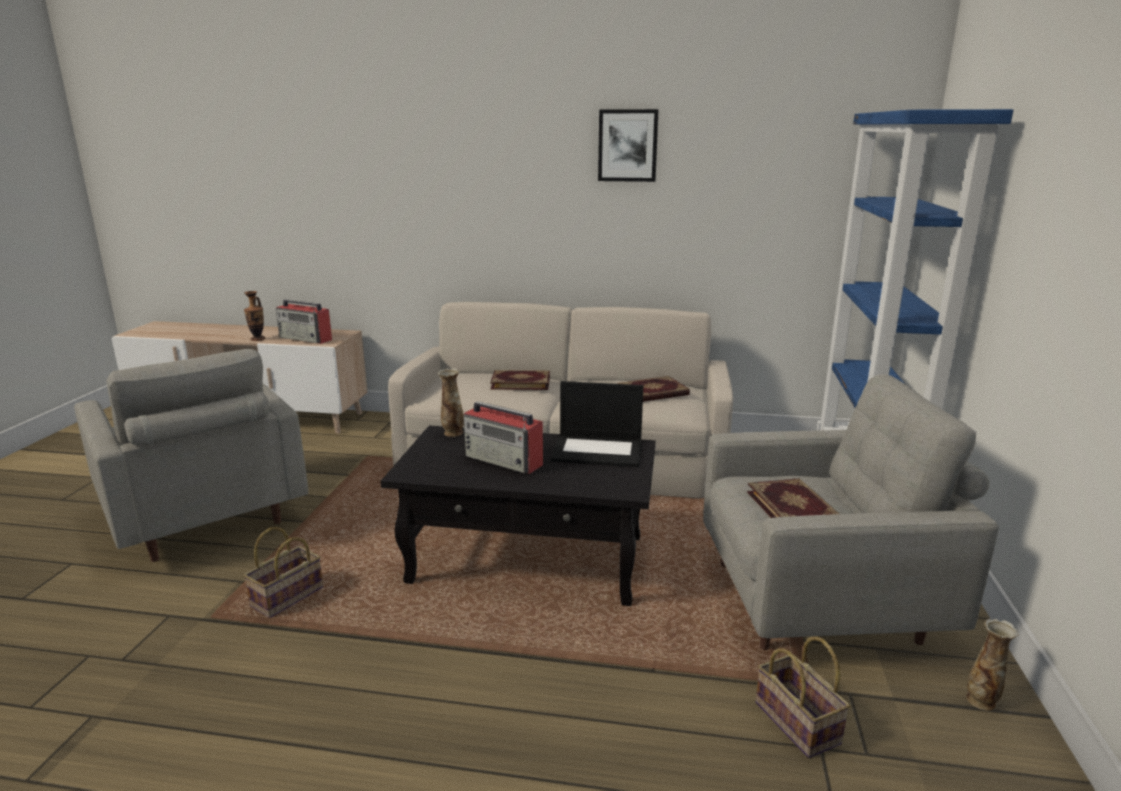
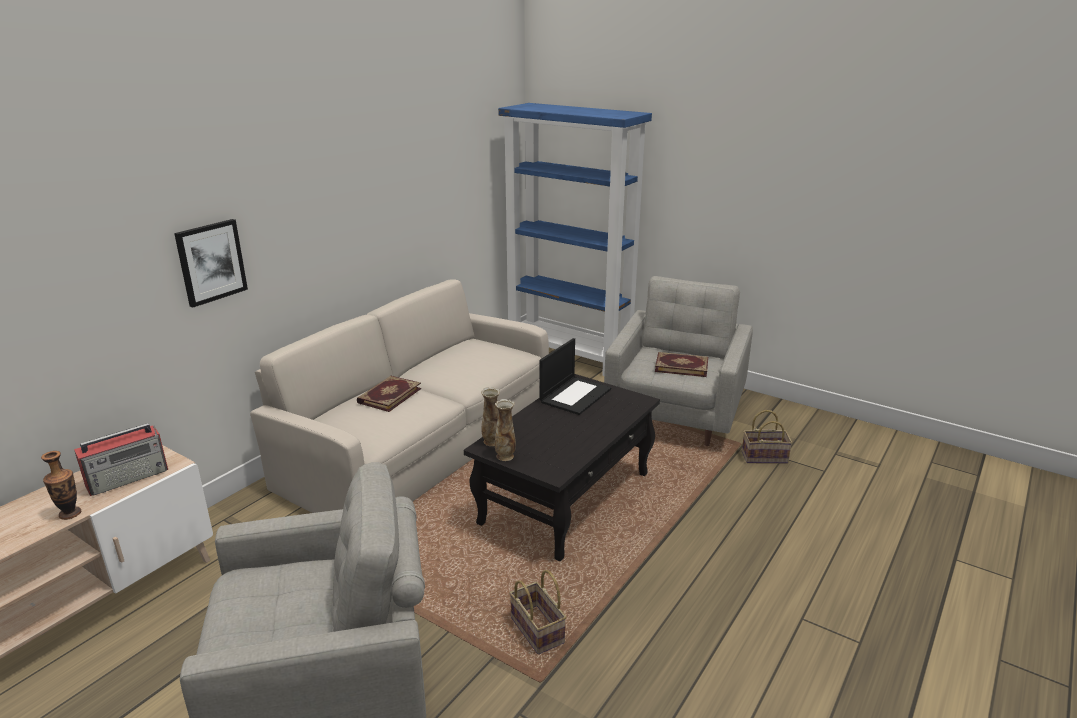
camera: 65 degrees left, 5 degrees up
(504, 460) = (563, 431): radio -> none
(627, 145) = (372, 155): picture -> picture (211, 262)
(653, 393) = (475, 353): book -> none
(981, 701) = (767, 408): vase -> vase (505, 456)

